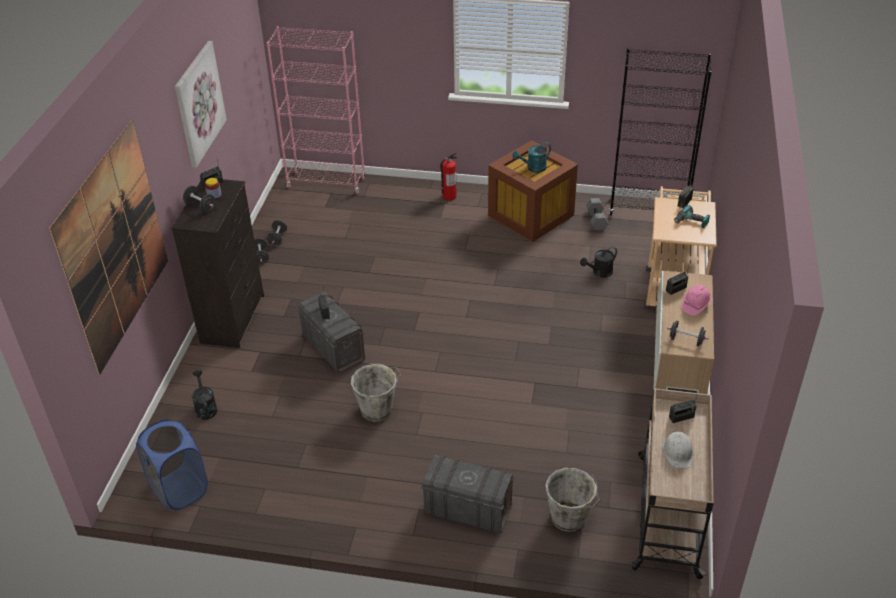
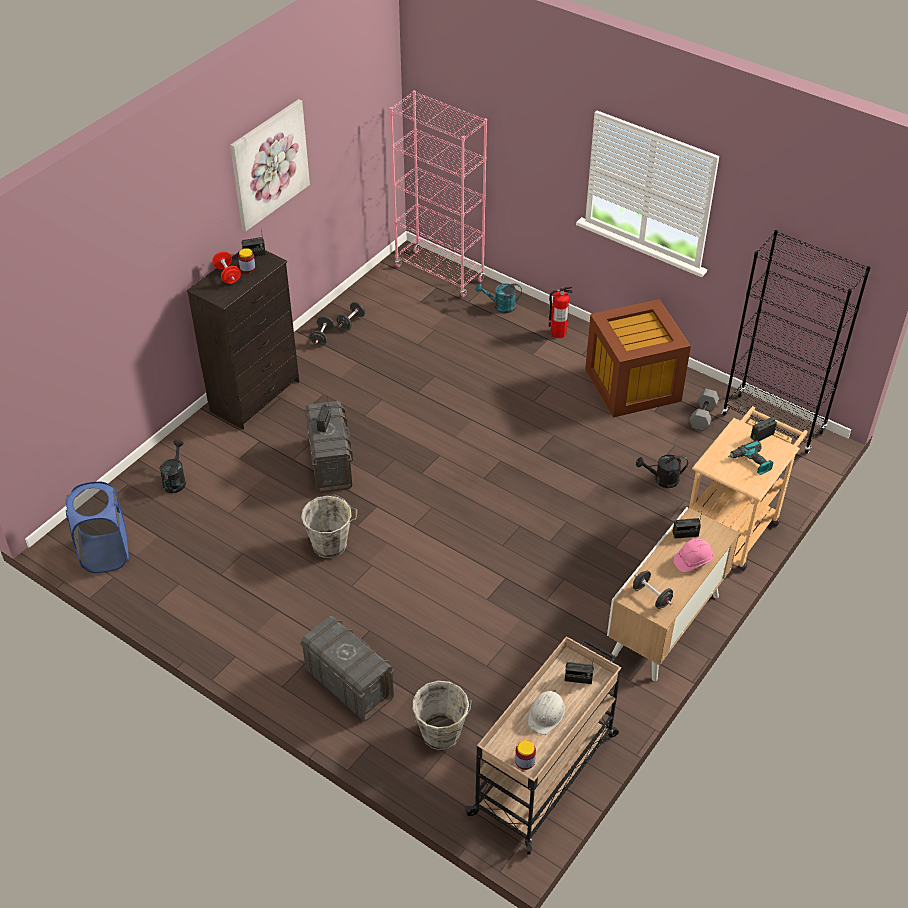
camera: 25 degrees right, 5 degrees up
(115, 246) = (101, 298): picture -> none
(200, 206) = (227, 275): black dumbbell -> red dumbbell
(533, 168) = (638, 334): turquoise watering can -> turquoise watering can (500, 306)
(689, 493) = (525, 761): none -> jar

